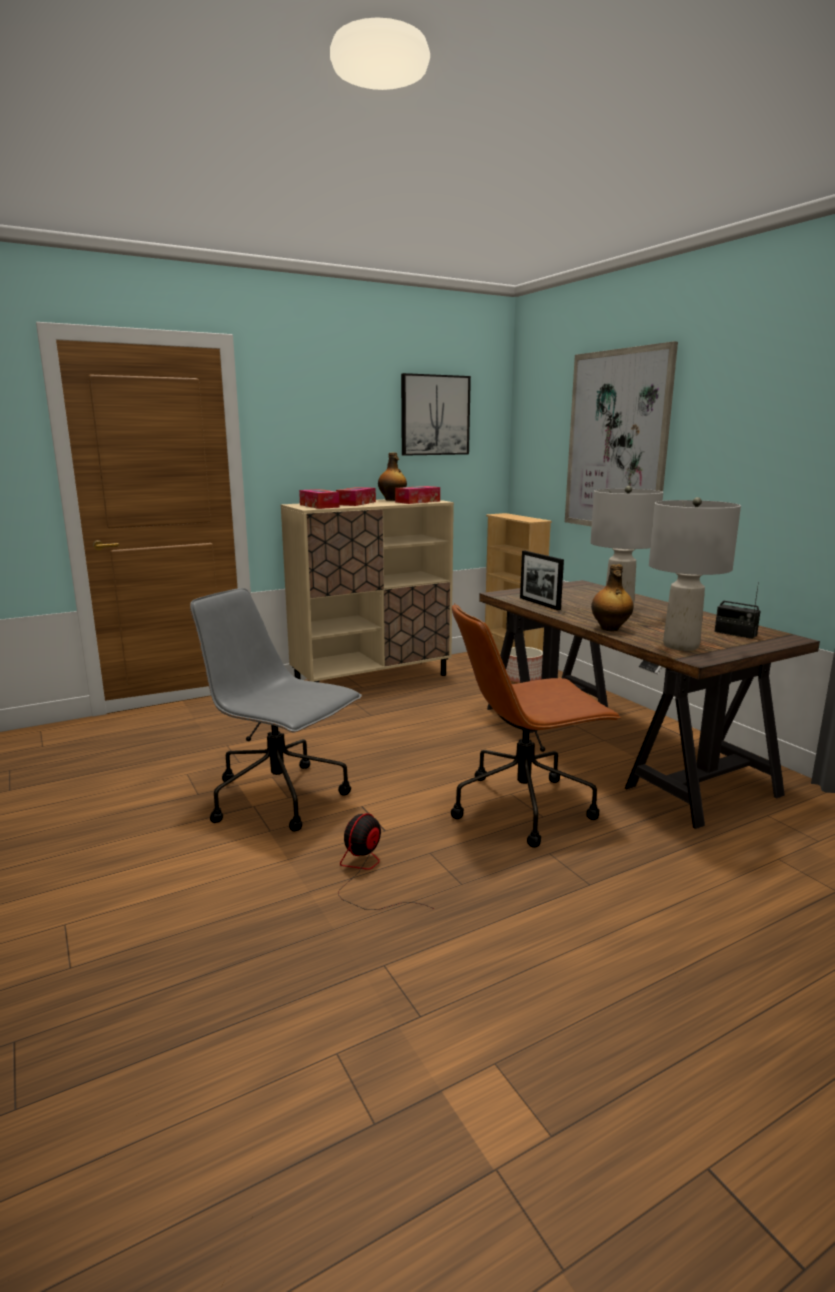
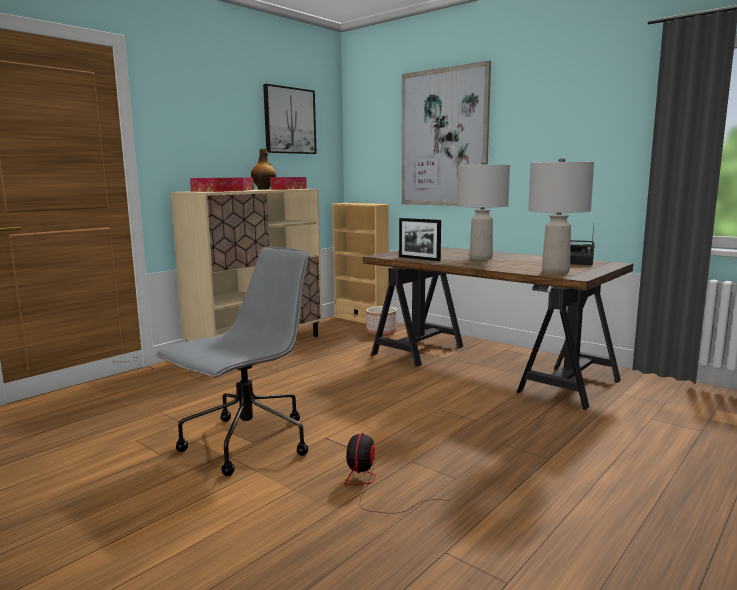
camera: 20 degrees left, 5 degrees down
(281, 798) = (246, 444): grey office chair -> grey office chair turned 120 degrees clockwise
(524, 806) = (456, 415): brown office chair -> none
(610, 629) = (493, 267): bottle -> none

